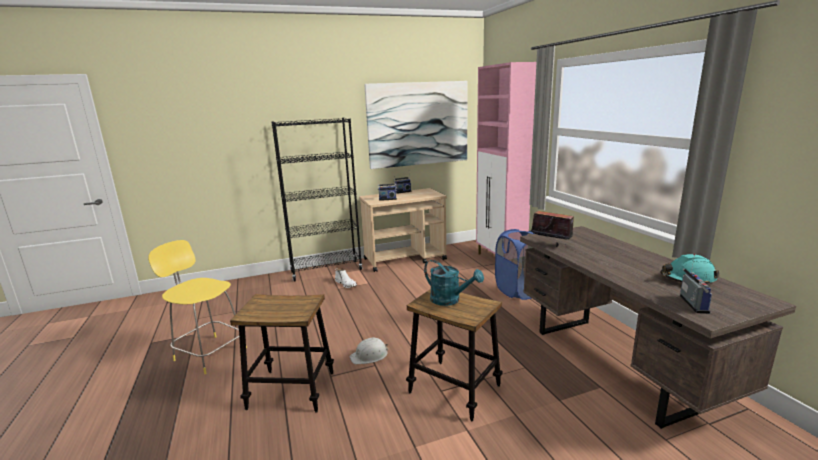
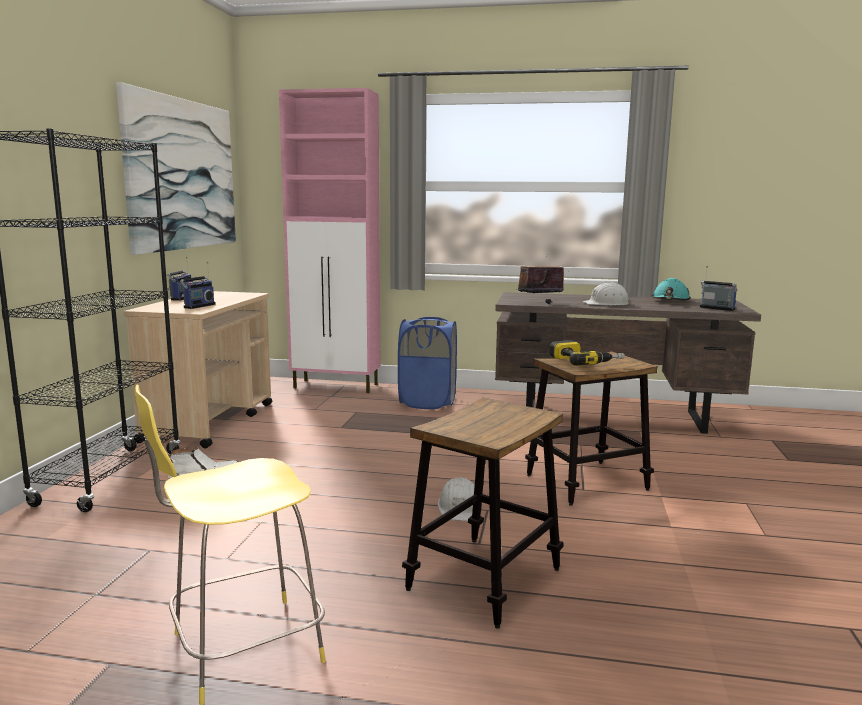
camera: 60 degrees left, 5 degrees down
(450, 300) = (585, 361): turquoise watering can -> power drill
(604, 261) = (607, 304): none -> white hard hat

